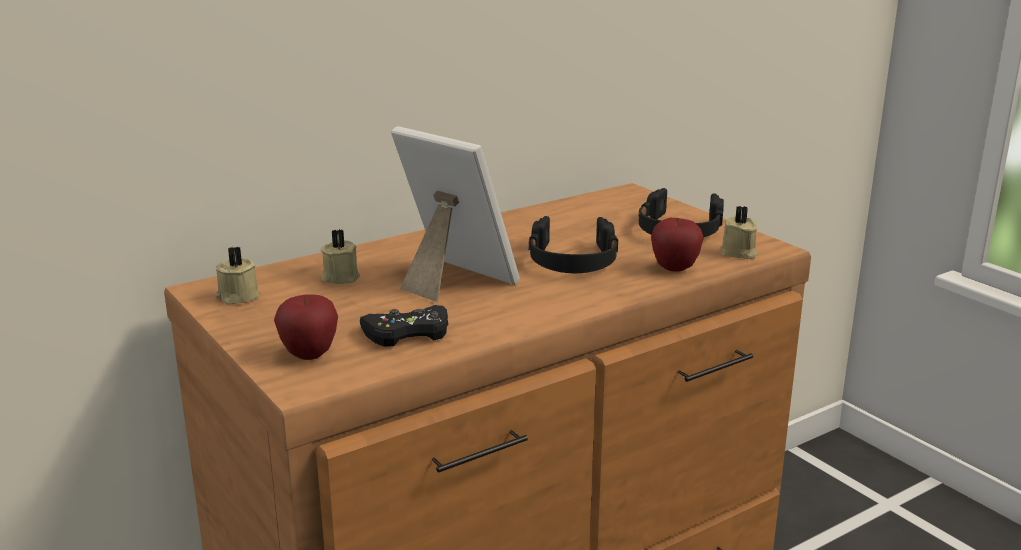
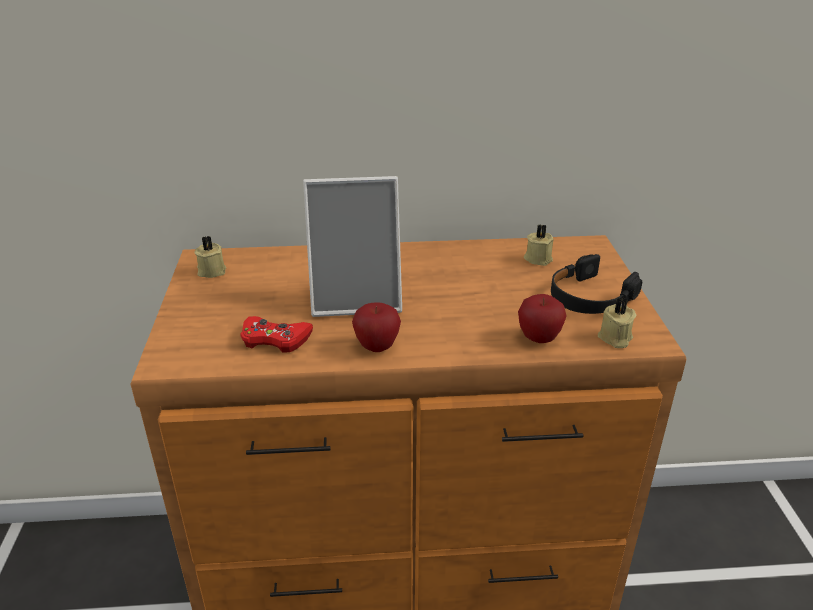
camera: 30 degrees right, 10 degrees up
(309, 355) = (197, 337): apple -> apple (377, 347)
(340, 277) = (289, 272): beige candle -> beige candle (538, 258)
(407, 333) = (275, 339): black game controller -> red game controller
(451, 281) = (357, 298): picture frame -> picture frame turned 105 degrees clockwise
(572, 260) = (466, 304): black headphones -> none

